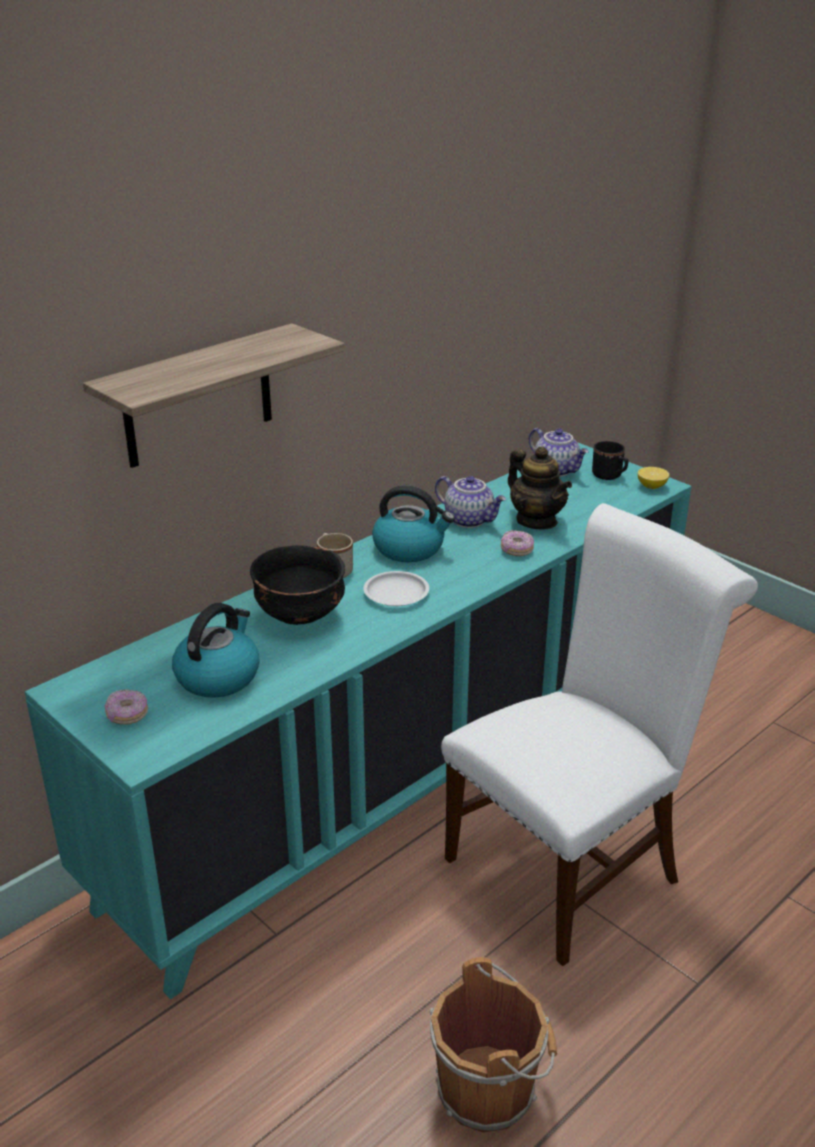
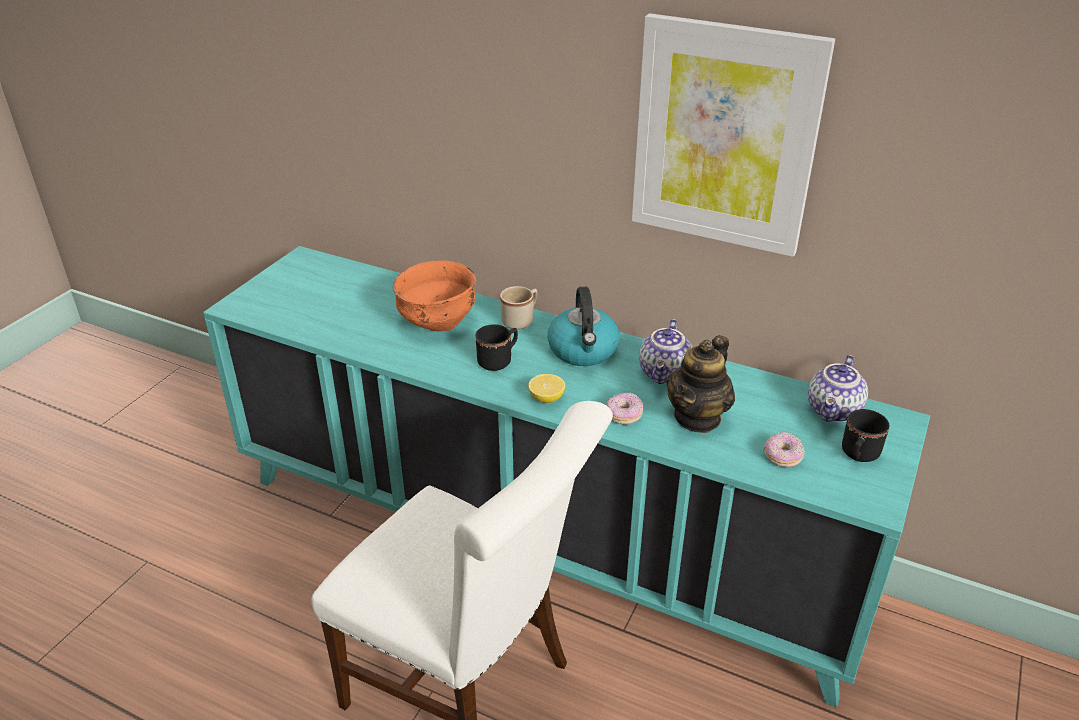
camera: 70 degrees right, 5 degrees up
(127, 715) = (280, 288): donut -> donut (782, 456)
(198, 397) = (440, 109): shelf -> none
(218, 676) = (338, 309): kettle -> none
(301, 615) = (438, 322): black bowl -> orange bowl
(395, 593) = (498, 360): white plate -> black mug
(441, 296) = (725, 136): none -> picture
(490, 1088) = (203, 682): brown bucket -> none
(652, 486) = (862, 494): lemon -> lemon (546, 398)

